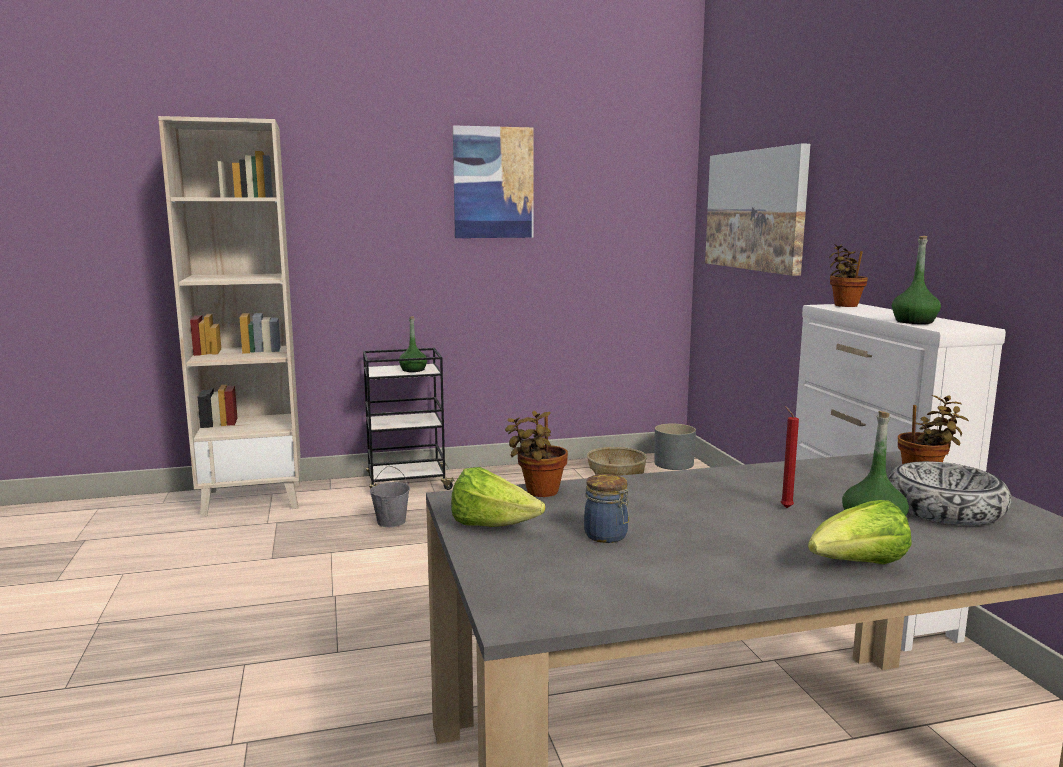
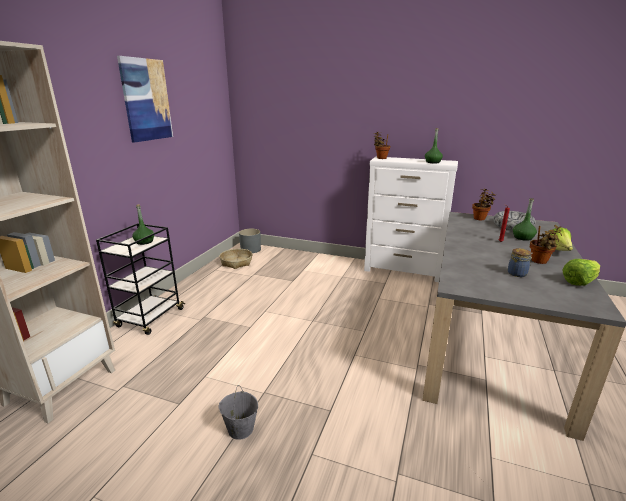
camera: 55 degrees left, 10 degrees up
(391, 522) = (195, 341): grey bucket -> grey bucket (240, 429)
(492, 526) = (496, 289): lettuce -> lettuce (579, 282)
(539, 492) = (456, 270): potted plant -> potted plant (540, 261)
(755, 210) = (290, 114): picture -> none

